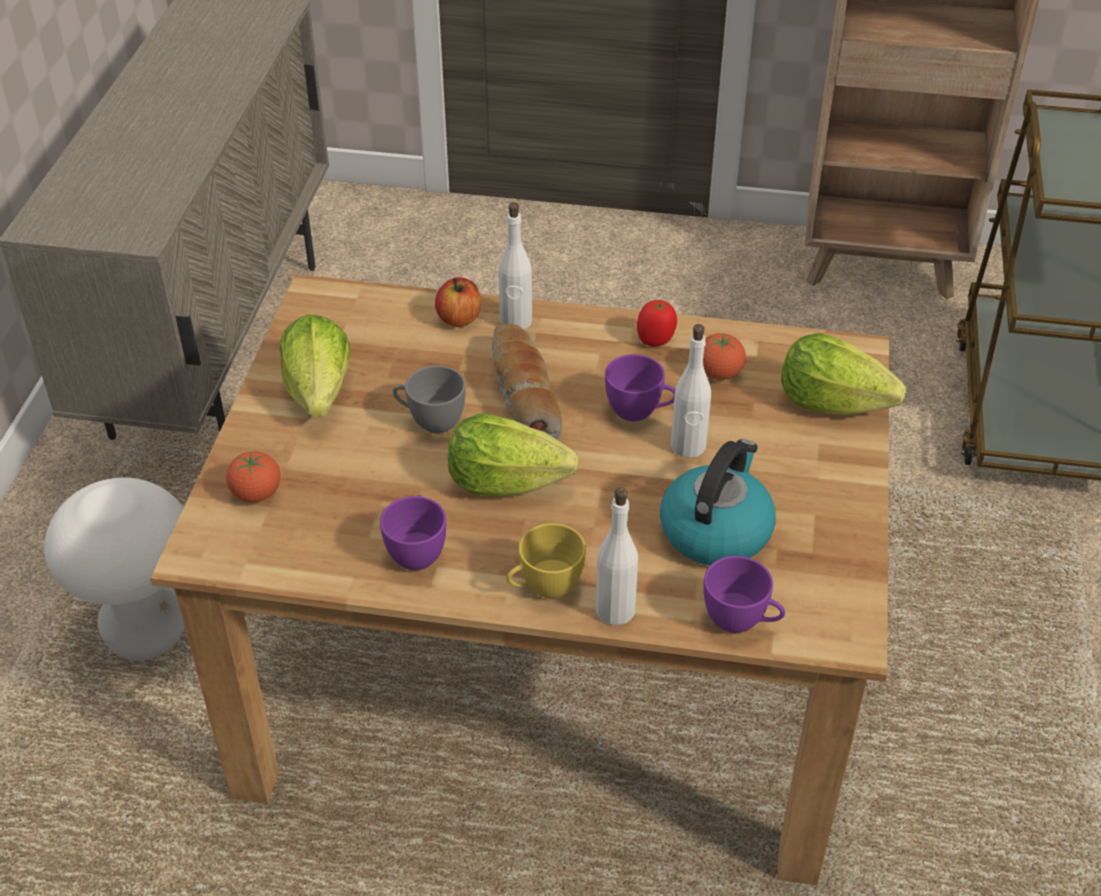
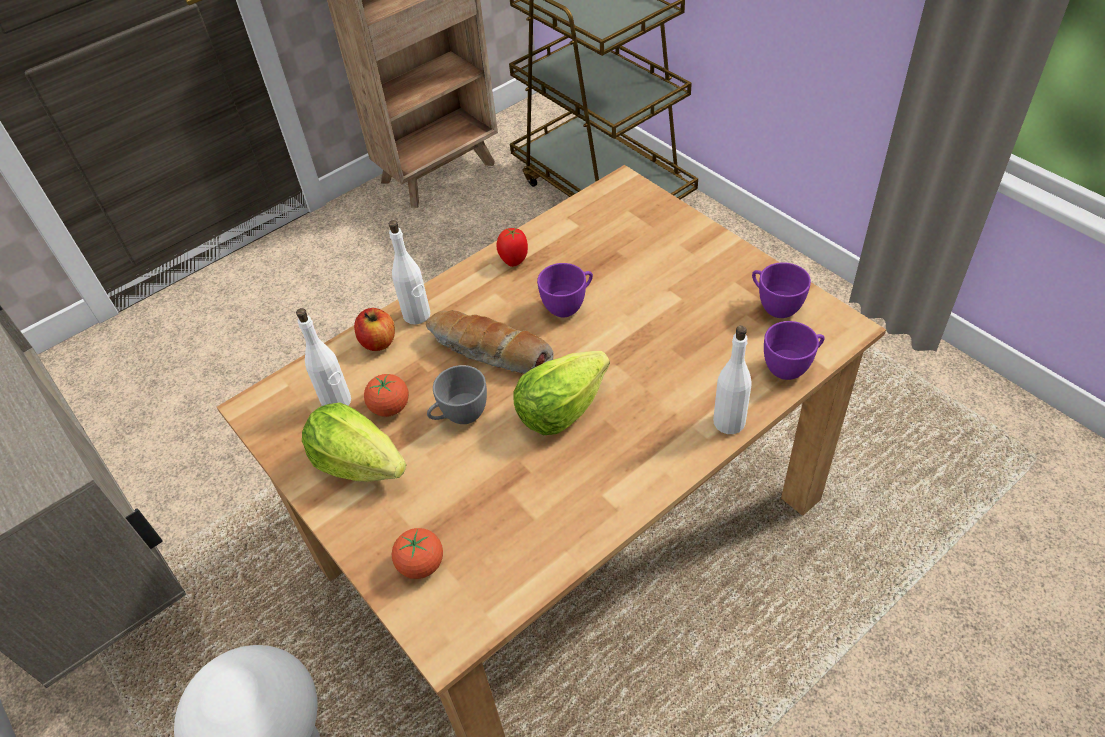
camera: 45 degrees left, 5 degrees up
(417, 551) = (576, 497): purple cup -> purple cup (774, 306)
(544, 588) = (676, 446): yellow cup -> none
(688, 446) = (622, 301): white bottle -> white bottle (337, 401)
(716, 530) = (706, 332): kettle -> none
(719, 373) = (575, 250): tomato -> tomato (390, 407)
(831, 402) = (652, 219): lettuce -> none

